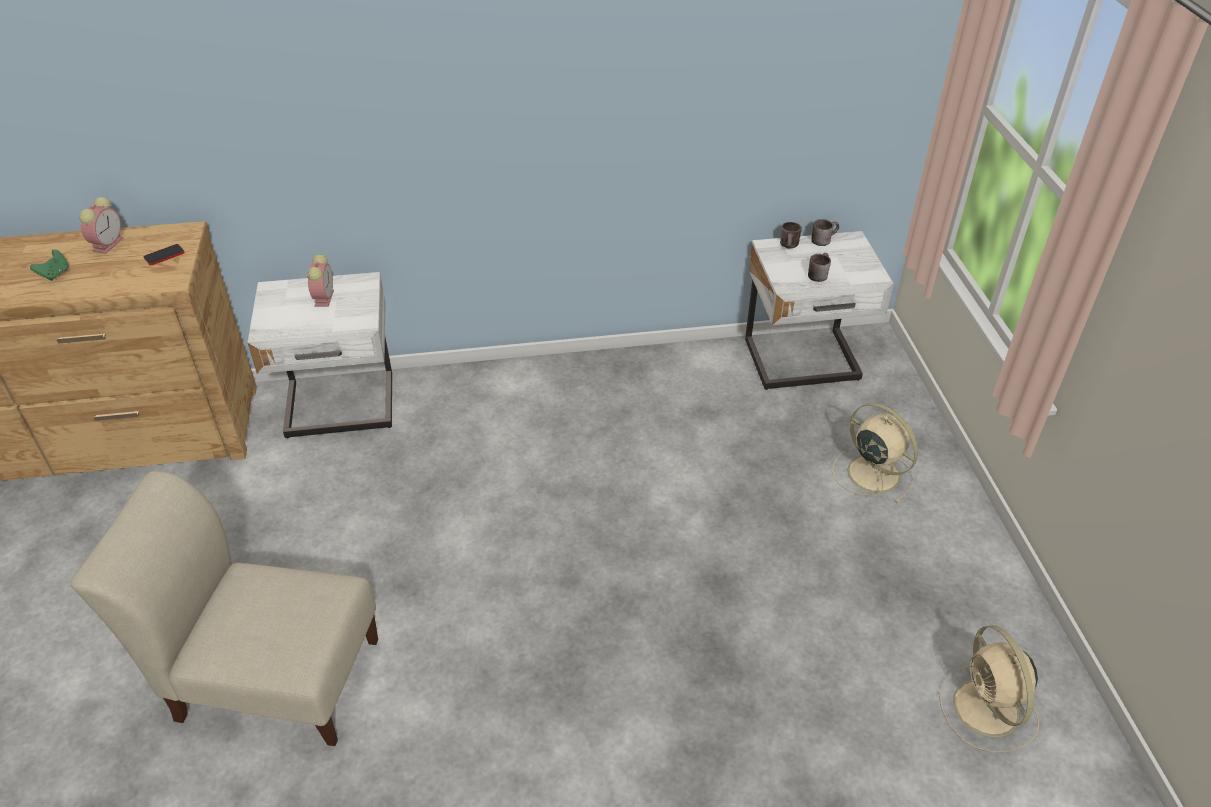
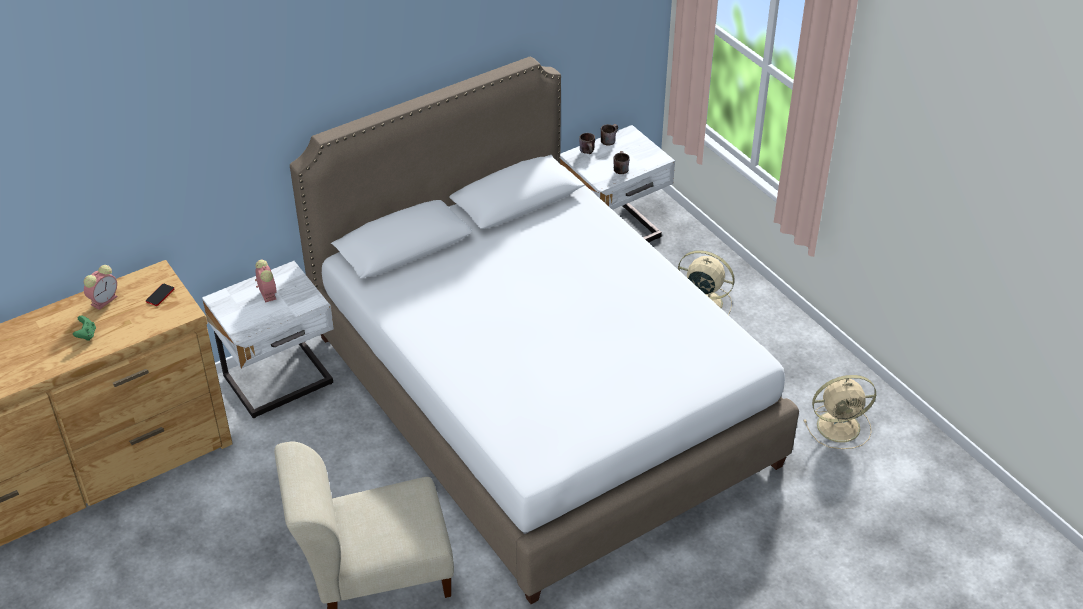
camera: 25 degrees left, 0 degrees up
(108, 244) = (104, 300): alarm clock -> alarm clock turned 45 degrees clockwise
(605, 526) = (540, 399): none -> white bed
(987, 711) = (840, 426): beige fan -> beige fan turned 60 degrees counterclockwise

